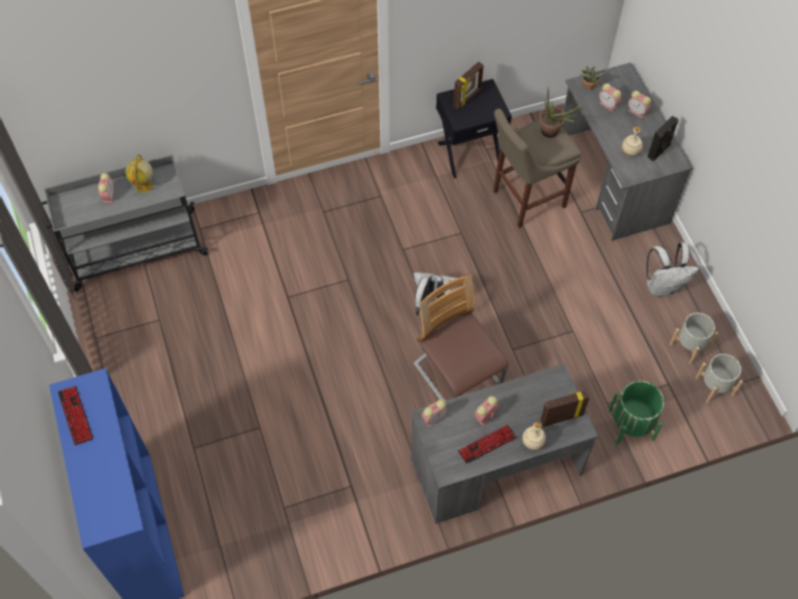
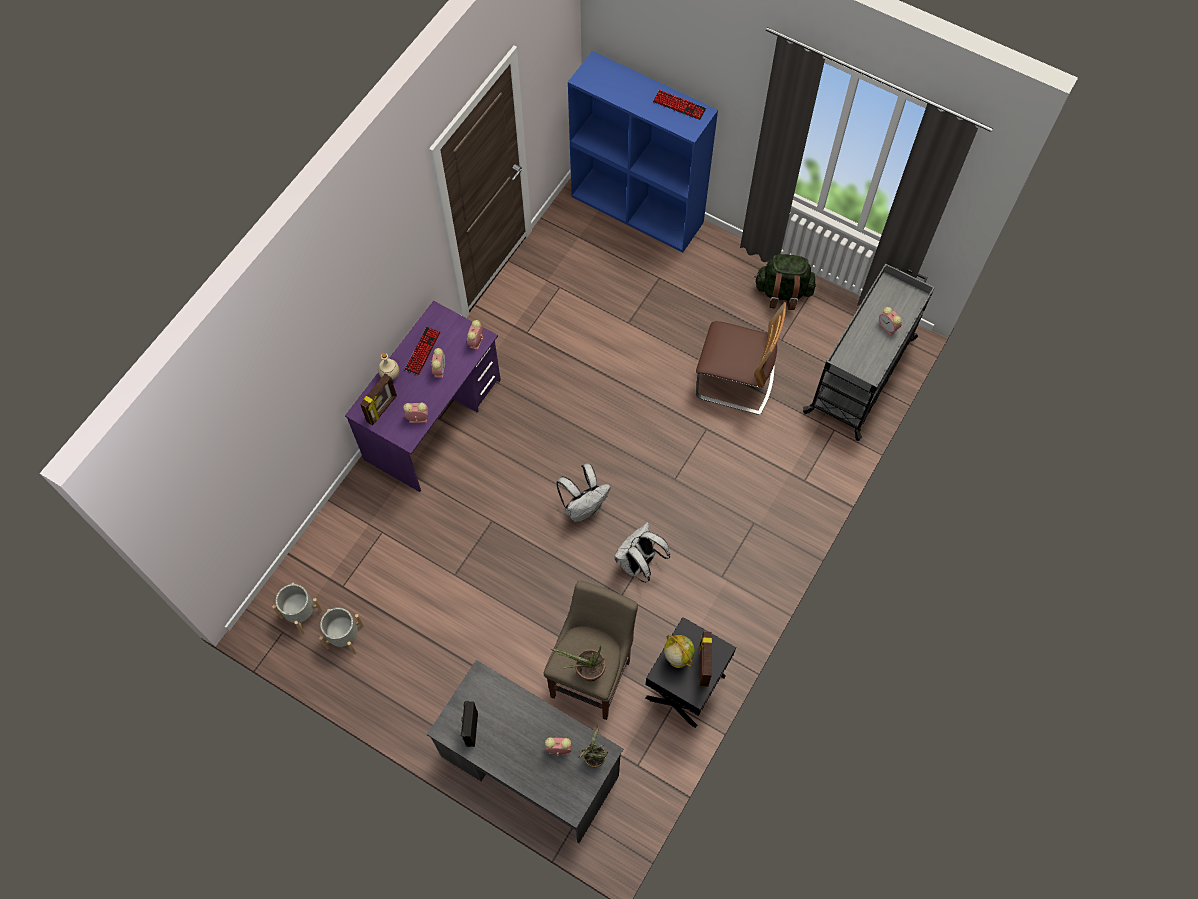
camera: 140 degrees right, 5 degrees up
(114, 355) = (782, 292): none -> green backpack
(144, 186) = (871, 355): globe -> globe (677, 658)
(457, 375) = (518, 466): chair -> chair (735, 382)
(495, 466) = (433, 420): grey desk -> purple desk
(629, 153) = (497, 704): beige bottle -> none
(631, 424) = (351, 529): green planter -> none
(637, 112) = (523, 763): alarm clock -> alarm clock (417, 418)
(663, 286) = (404, 680): white backpack -> white backpack (639, 563)

